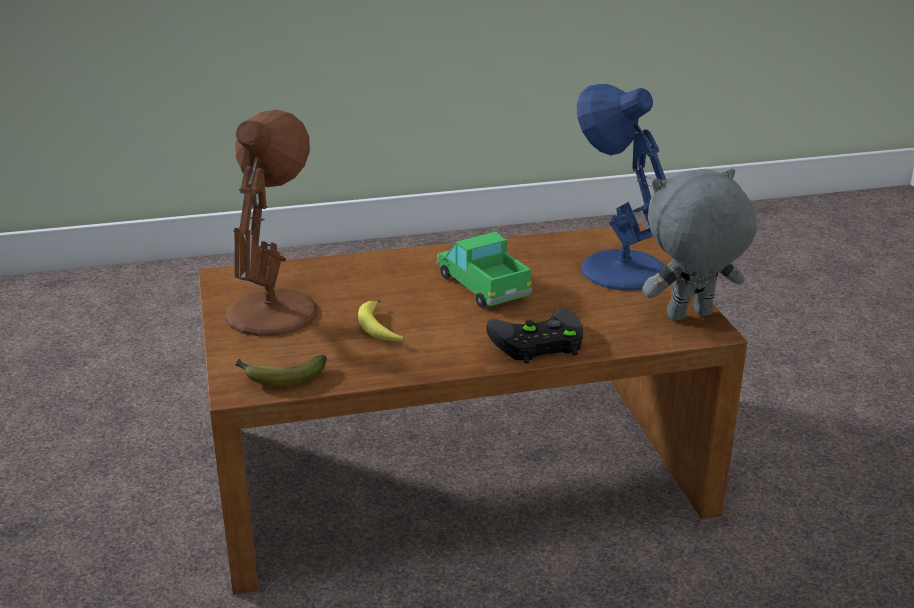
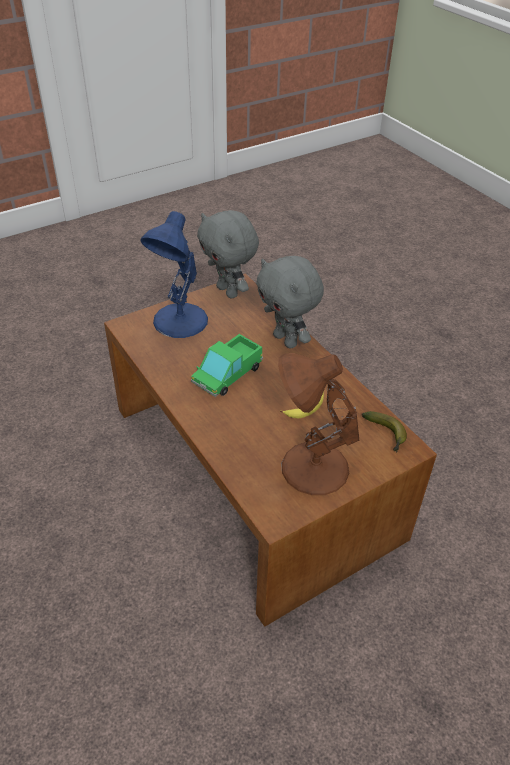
camera: 110 degrees left, 15 degrees up
(535, 343) = (286, 340): black game controller -> grey plush toy

